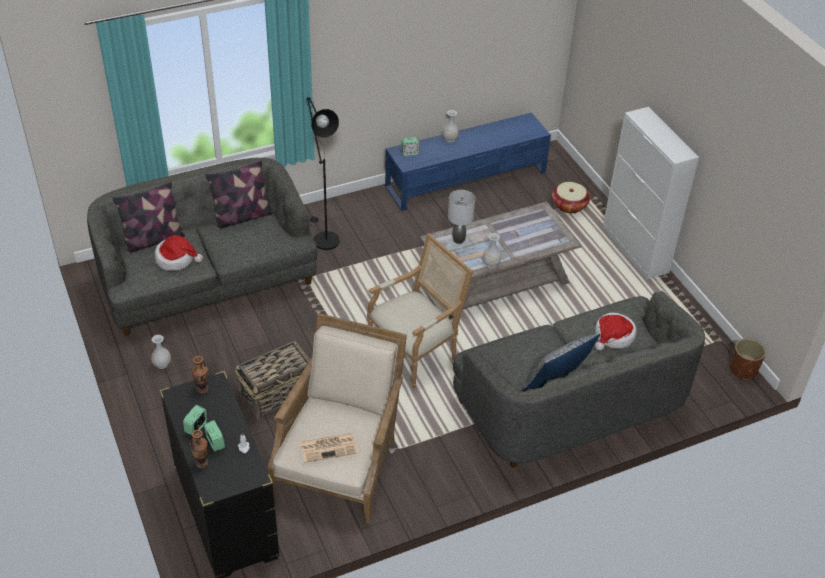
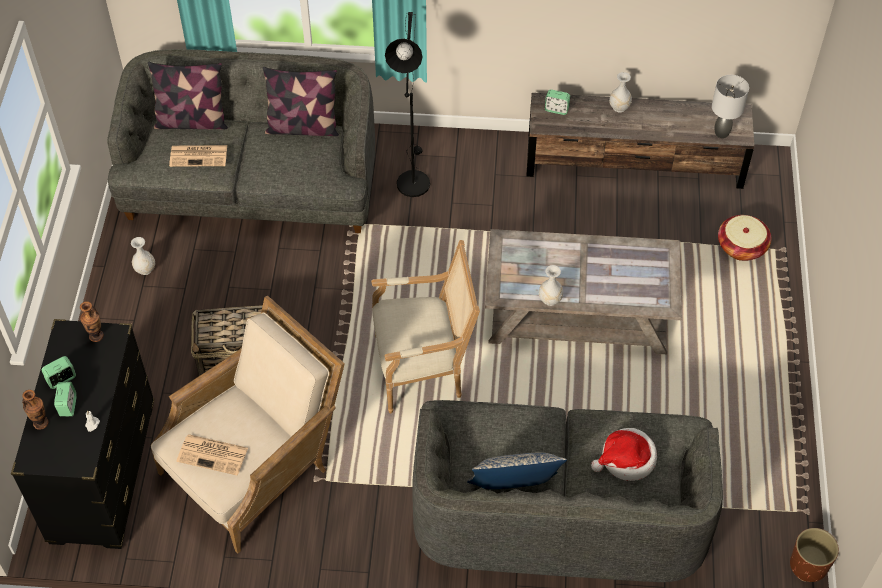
camera: 30 degrees right, 10 degrees up
(176, 259) = (199, 156): hat -> newspaper
(459, 239) = (533, 251): grey table lamp -> grey table lamp (722, 133)
(467, 179) = (635, 162): blue tv stand -> brown tv stand
(635, 250) = (784, 342): white cabinet -> none

